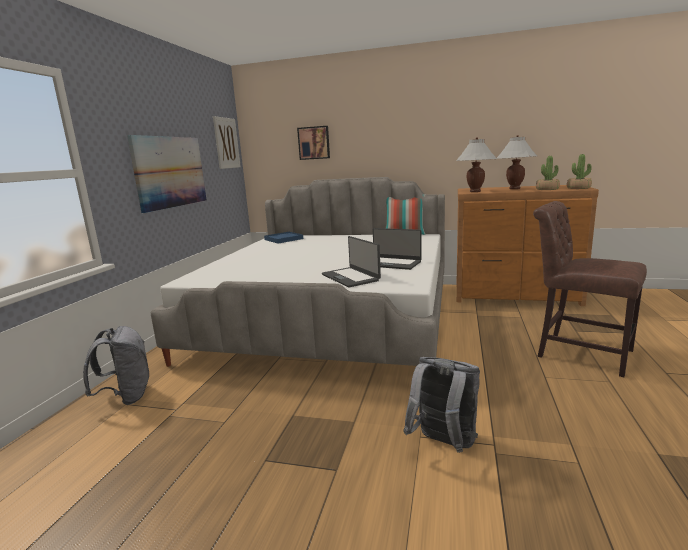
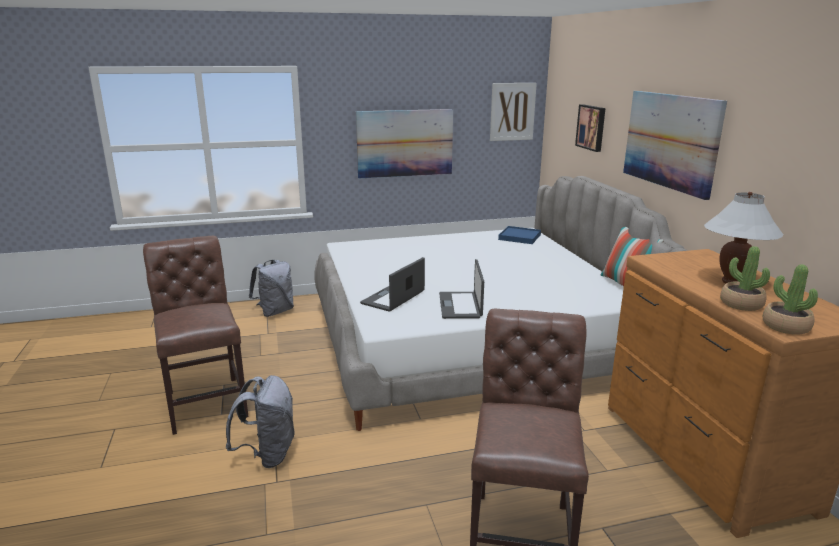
camera: 60 degrees right, 5 degrees up
(293, 480) = (206, 401): none -> brown chair
(406, 133) = (671, 141): none -> picture
(475, 191) = (660, 262): white table lamp -> none

